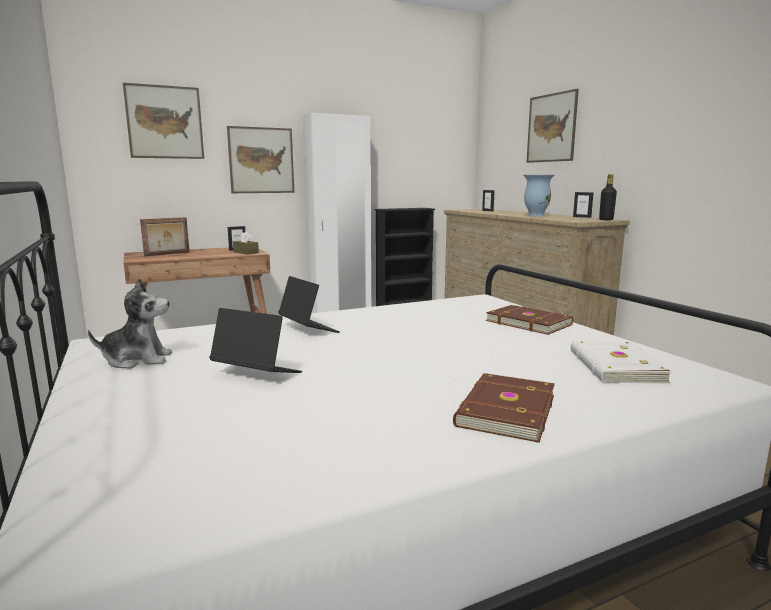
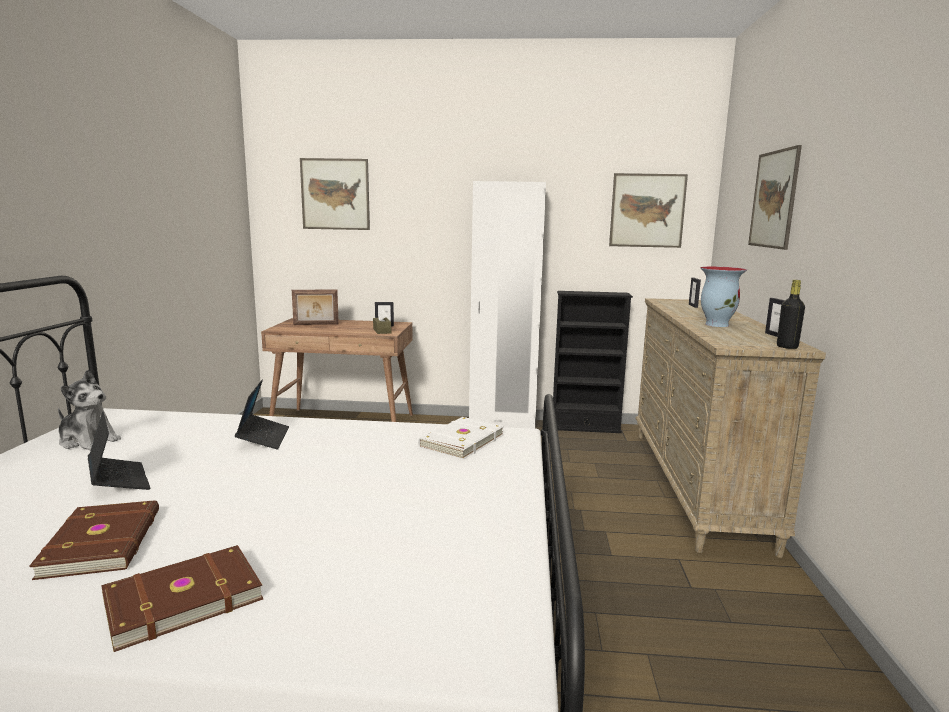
camera: 30 degrees right, 0 degrees up
(261, 160) = (427, 232): picture -> picture (647, 210)
(528, 322) = (484, 485): brown book -> brown book (105, 542)
(614, 367) = (423, 584): white book -> white book (460, 441)

